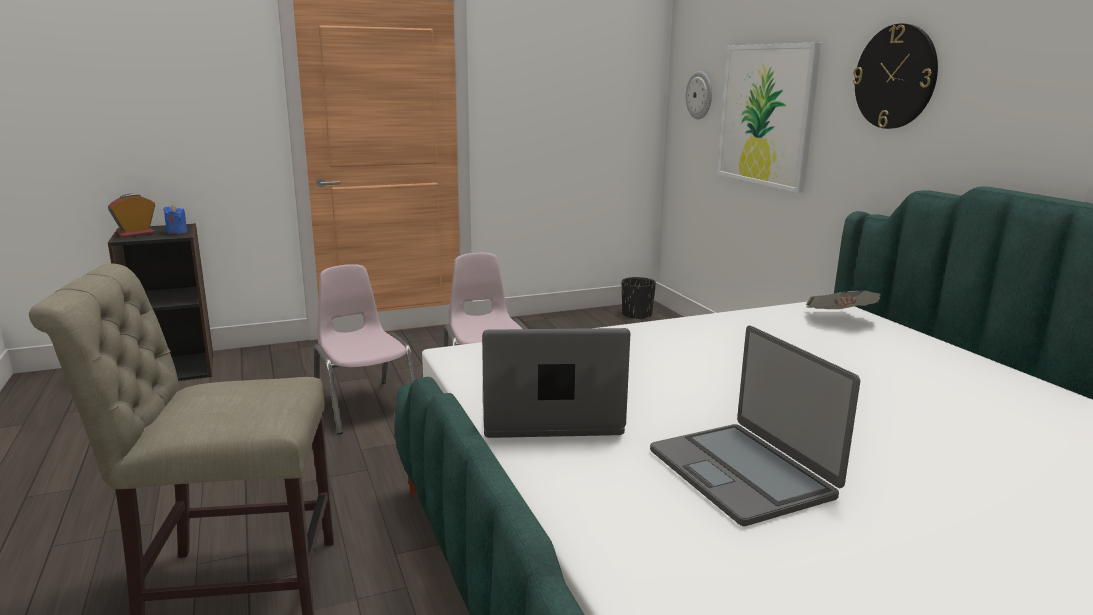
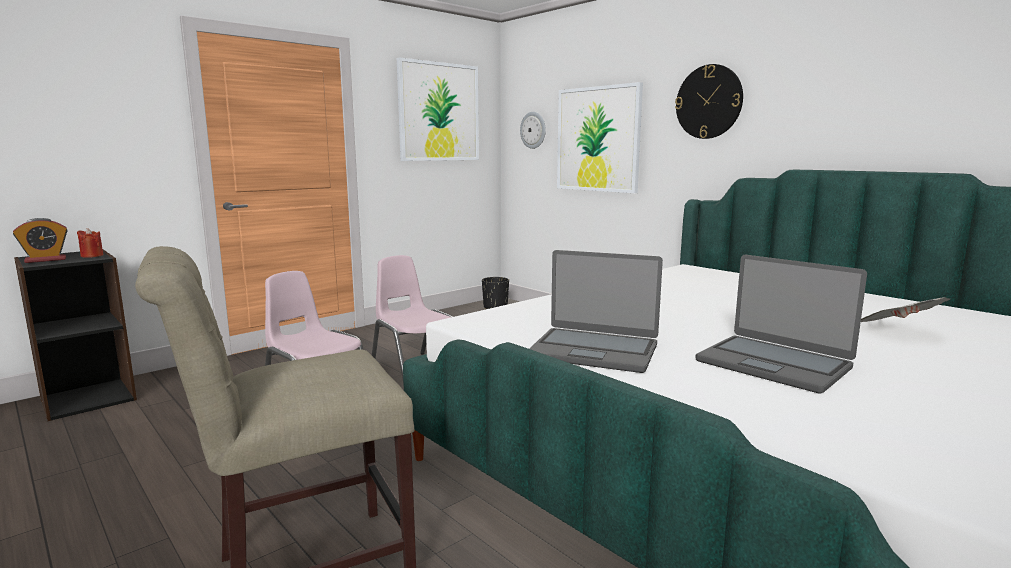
camera: 20 degrees left, 5 degrees down
(136, 234) = (45, 260): alarm clock -> alarm clock turned 150 degrees counterclockwise
(177, 232) = (92, 256): blue candle -> red candle
(551, 416) = (594, 351): laptop -> laptop turned 135 degrees counterclockwise
(580, 71) = (439, 112): none -> picture
(839, 319) = (704, 274): newspaper -> newspaper (896, 331)

